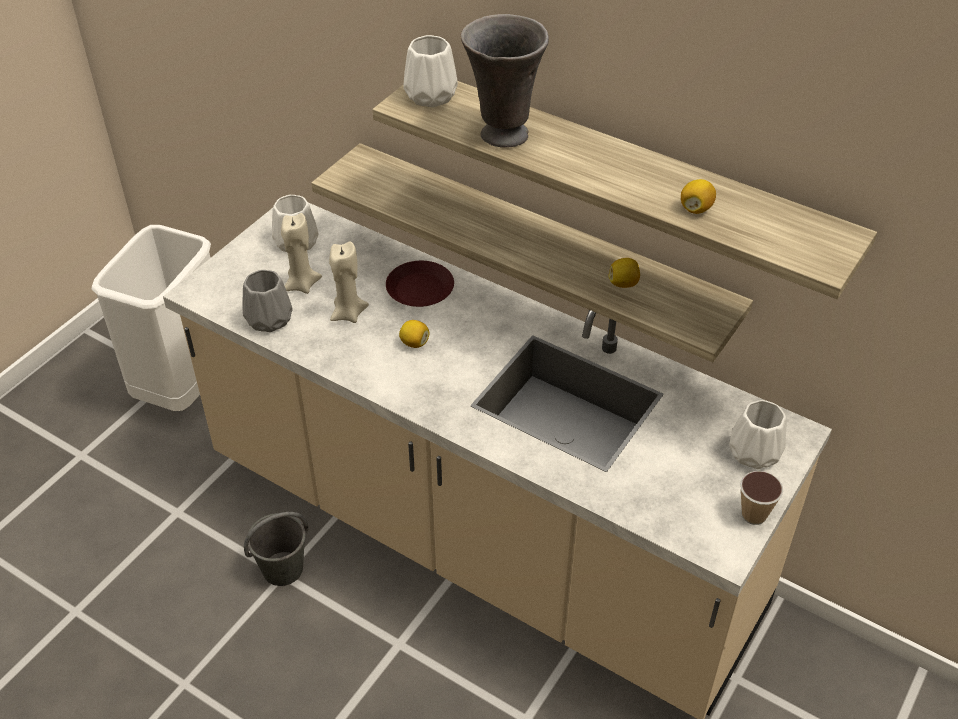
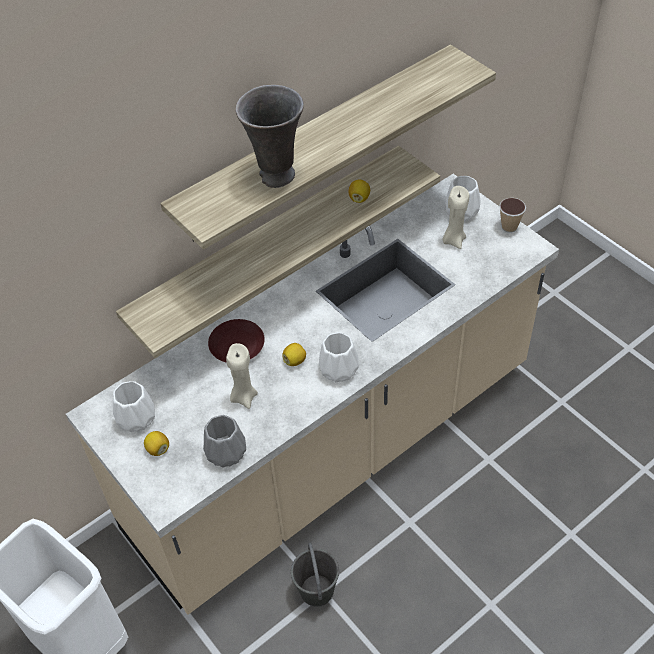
camera: 70 degrees left, 5 degrees up
(301, 284) = (193, 423): beige candle -> beige candle (453, 240)
(431, 95) = (202, 204): white vase -> white vase (337, 369)
(696, 208) = (400, 107): lemon -> lemon (158, 449)

